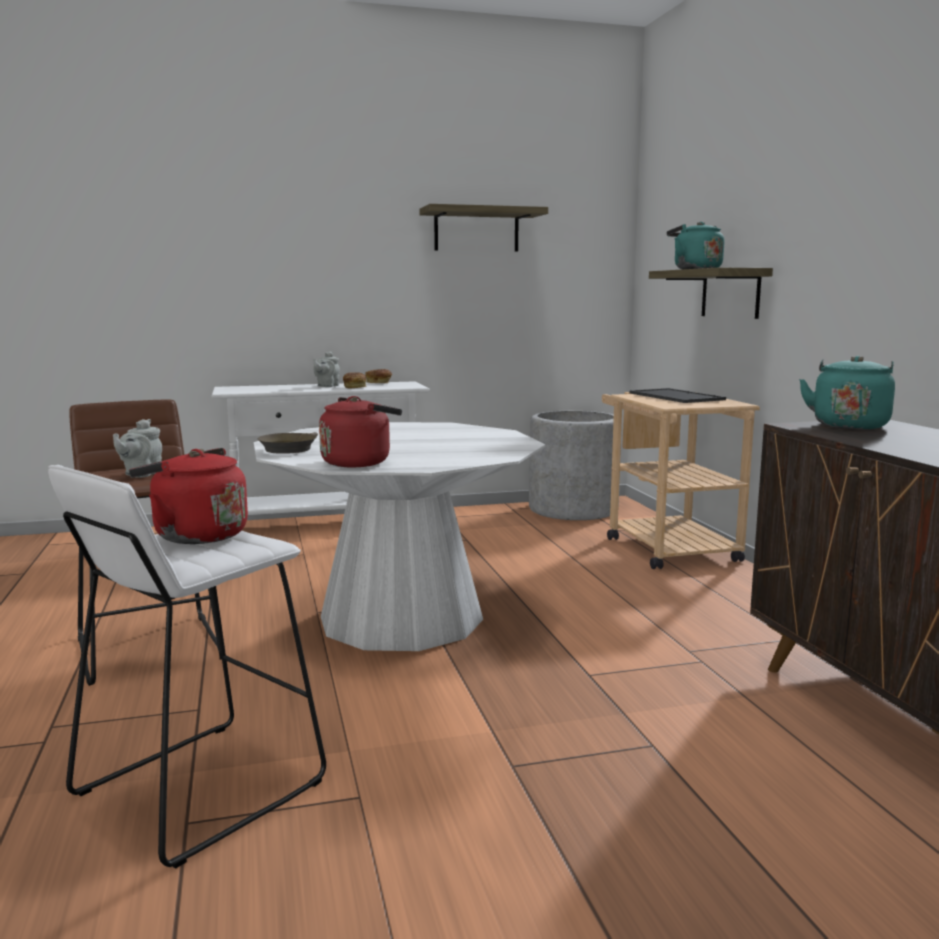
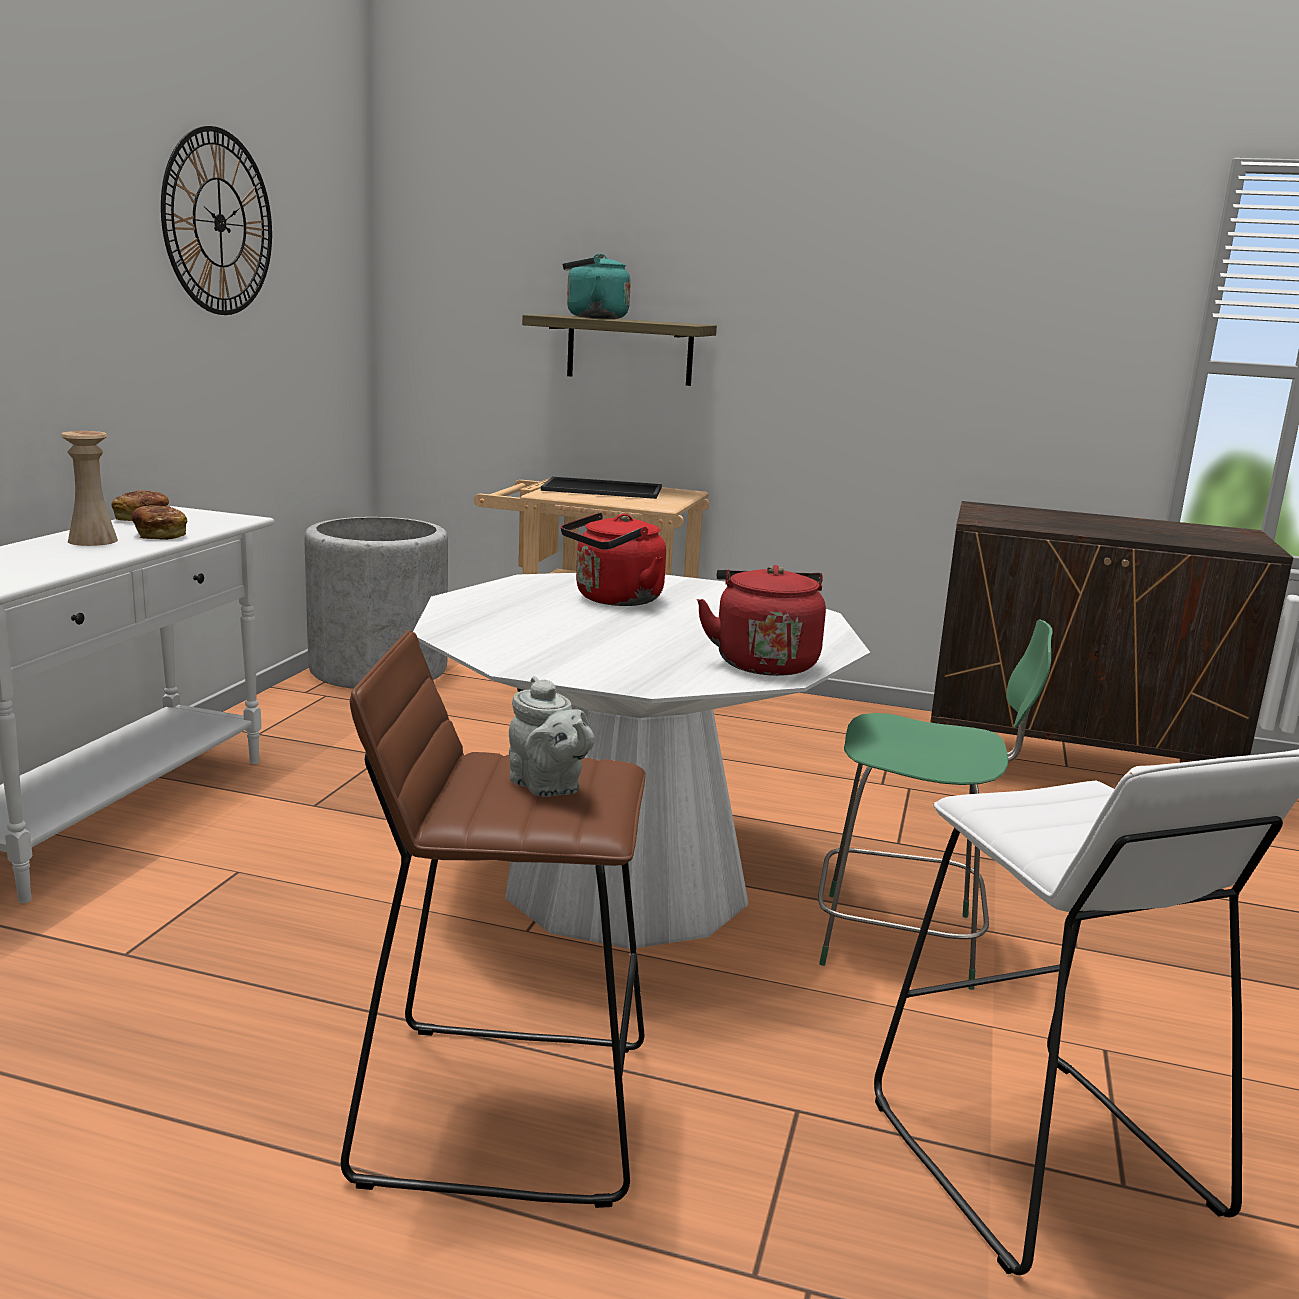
camera: 60 degrees left, 5 degrees up
(195, 535) = (1043, 816): red kettle -> red kettle (614, 600)
(290, 448) = (596, 670): brown frying pan -> none
(327, 386) = (92, 541): grey teapot -> beige vase
(434, 703) = (905, 940): none -> green chair
(476, 230) = (219, 222): shelf -> wall clock
(849, 425) = (997, 514): turquoise kettle -> none

